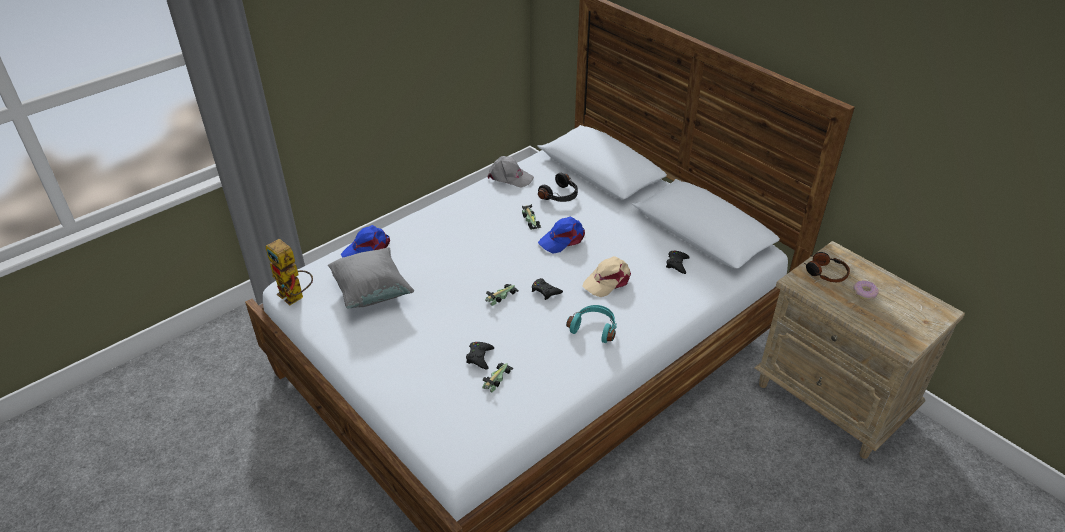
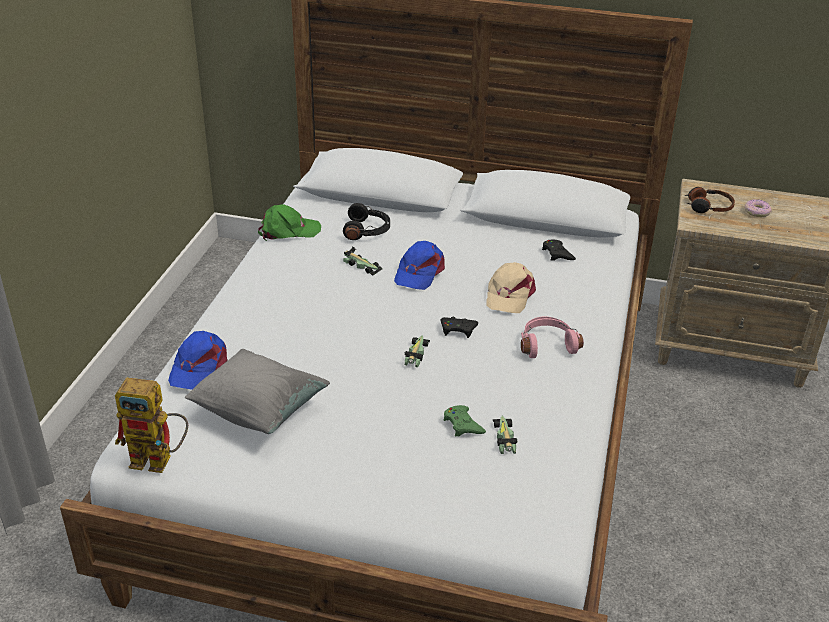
camera: 35 degrees left, 5 degrees down
(479, 357) = (462, 425): black game controller -> green game controller
(510, 177) = (288, 231): grey cap -> green cap
(594, 328) = (546, 344): turquoise headphones -> pink headphones

